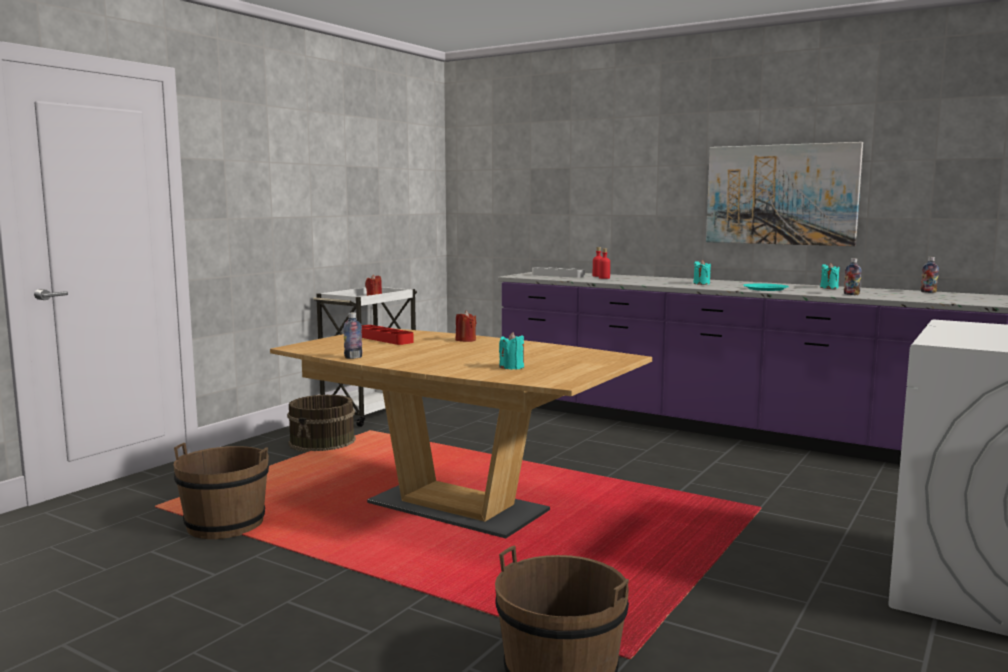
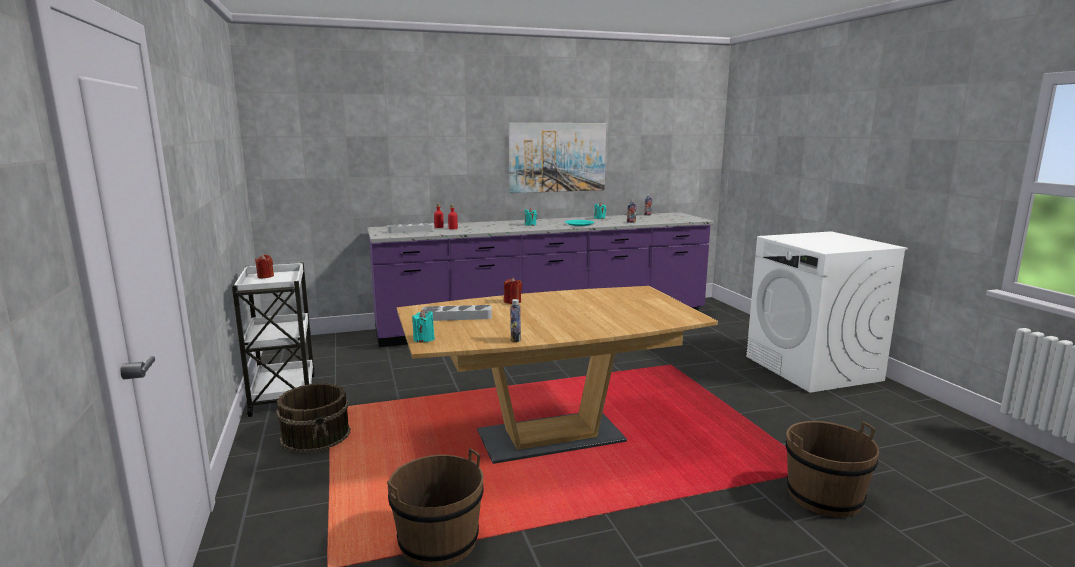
camera: 50 degrees left, 5 degrees up
(384, 339) = (457, 317): red tray -> grey tray
(512, 367) = (631, 315): turquoise candle -> turquoise candle (424, 339)

